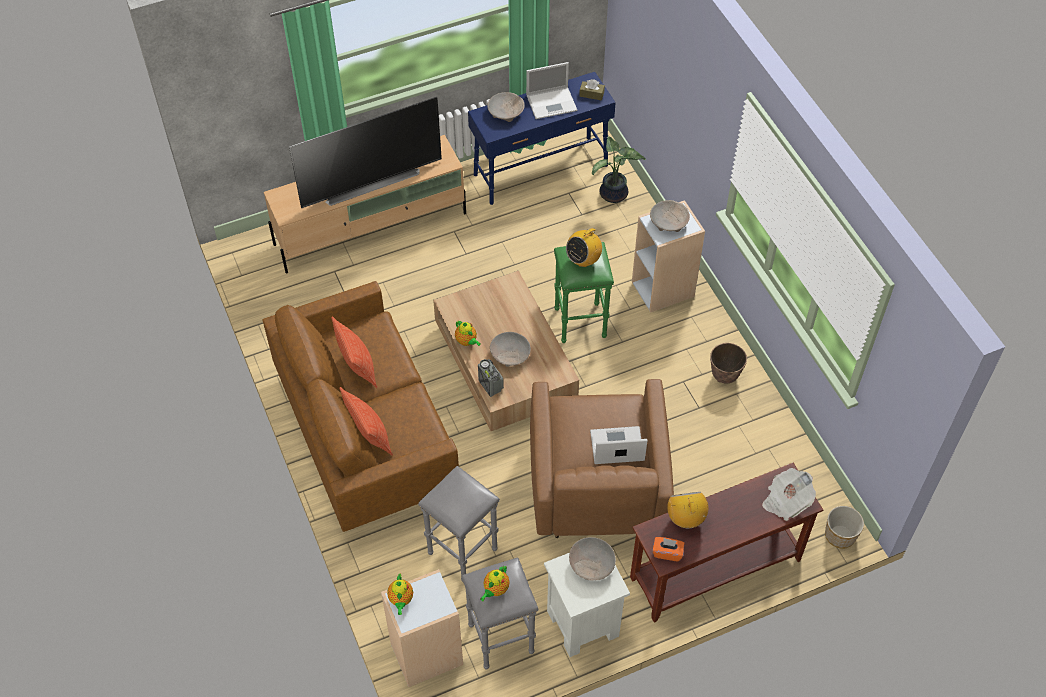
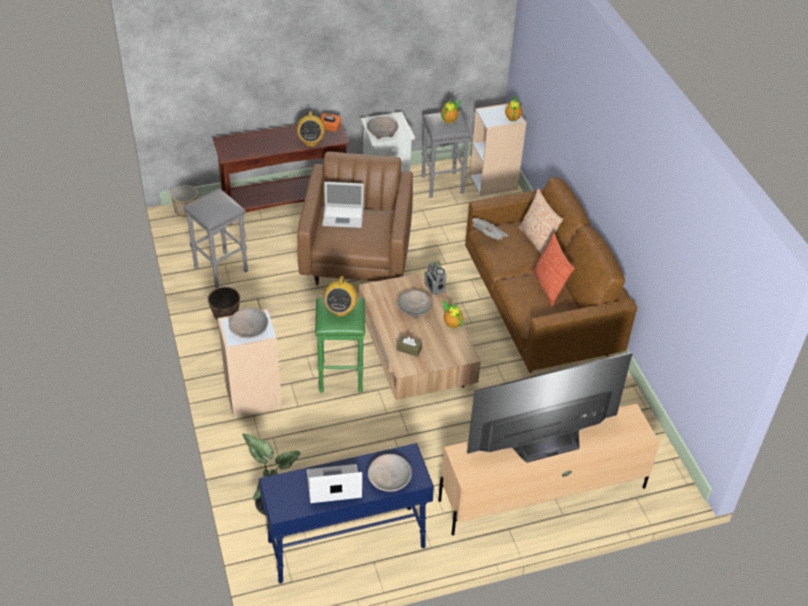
camera: 175 degrees left, 10 degrees down
(369, 436) = (537, 241): orange pillow -> beige pillow
(464, 550) = (463, 230): grey stool -> grey stool (219, 269)
(583, 260) = (340, 310): radio -> radio turned 135 degrees clockwise
(591, 94) = (283, 491): brown tissue box -> brown tissue box (409, 349)
(786, 500) = (236, 143): newspaper -> newspaper (489, 236)

